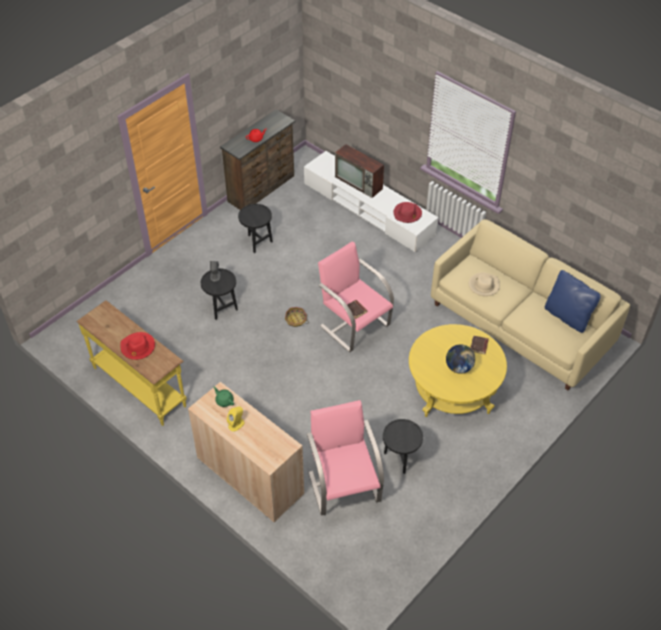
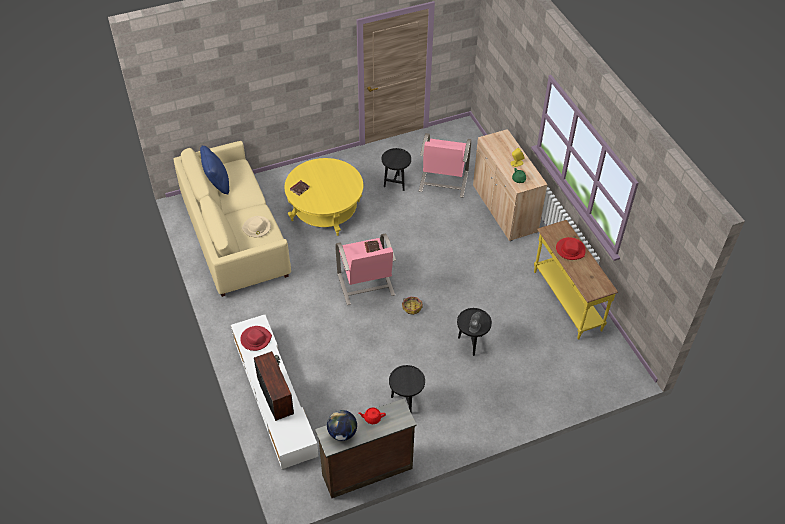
camera: 155 degrees left, 0 degrees up
(459, 367) = (326, 180): globe -> globe (342, 433)

